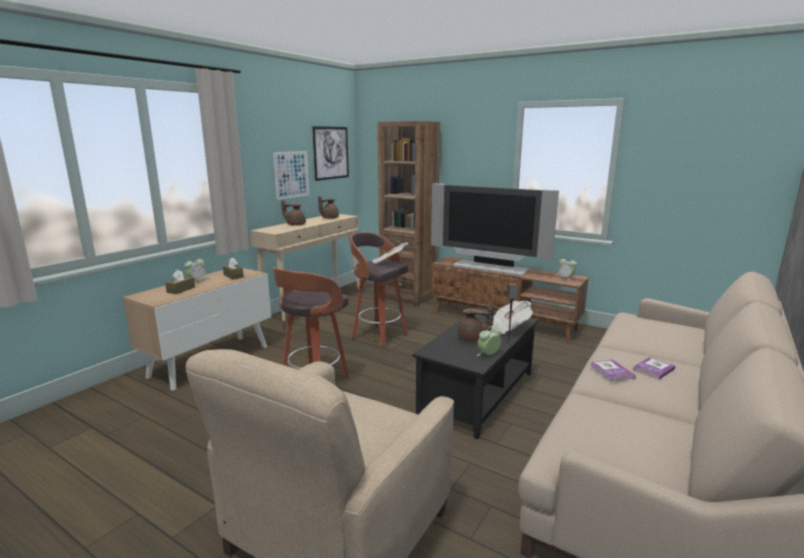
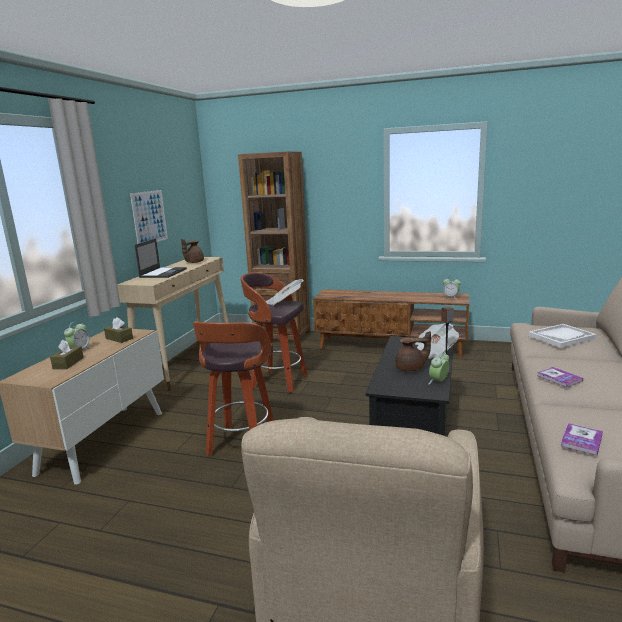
camera: 15 degrees left, 0 degrees up
(295, 224) = (163, 273): brown teapot -> laptop
(331, 153) = (183, 191): picture -> none
(490, 268) = (373, 296): television -> none
(653, 332) = (561, 337): none -> white tray
(653, 369) = (590, 370): book -> book (581, 440)

